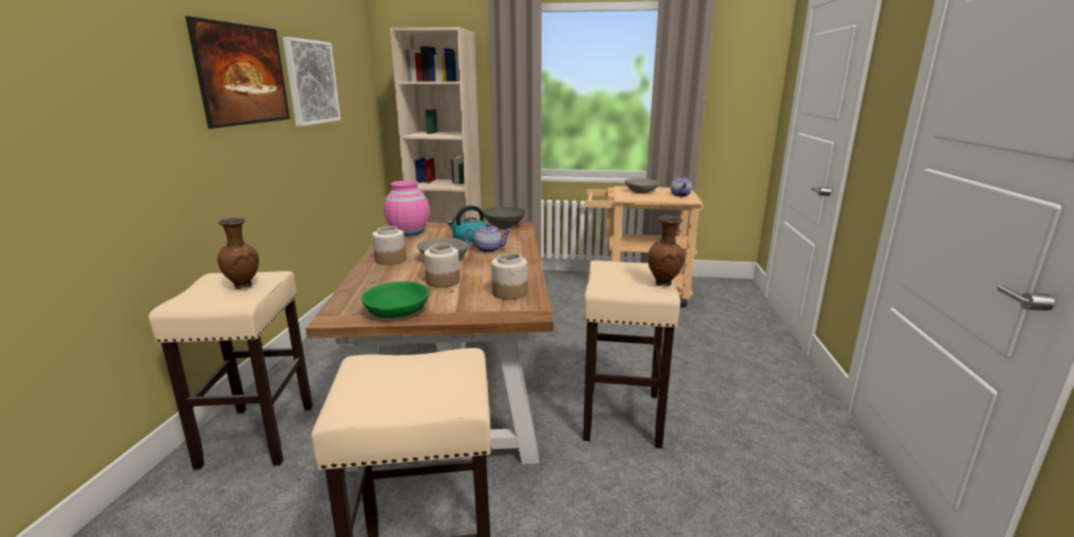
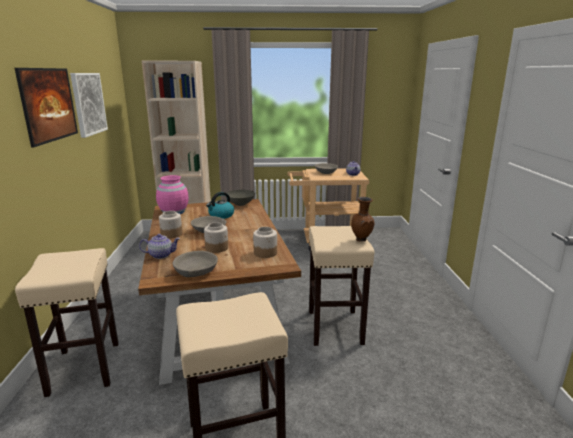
camera: 10 degrees left, 0 degrees up
(244, 286) = (76, 262): brown vase -> none
(397, 311) = (196, 271): green bowl -> grey bowl
(488, 249) = (237, 222): teapot -> teapot (161, 255)

